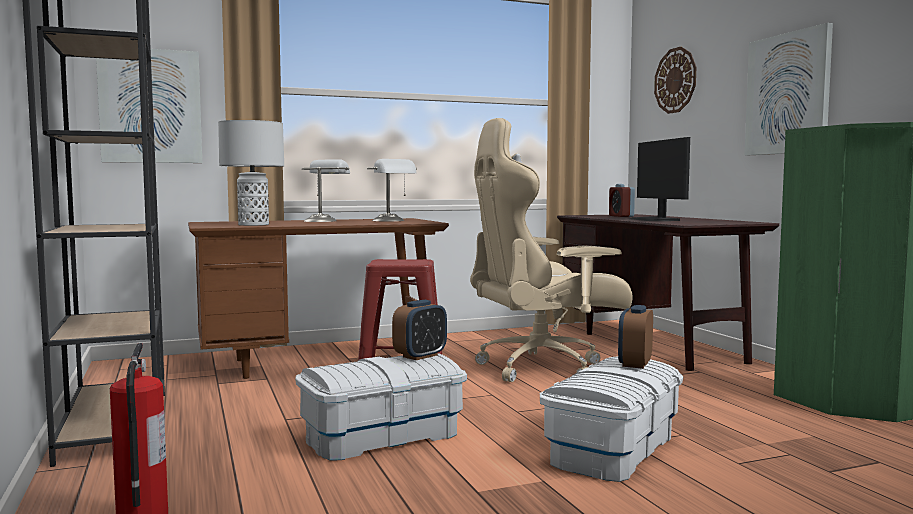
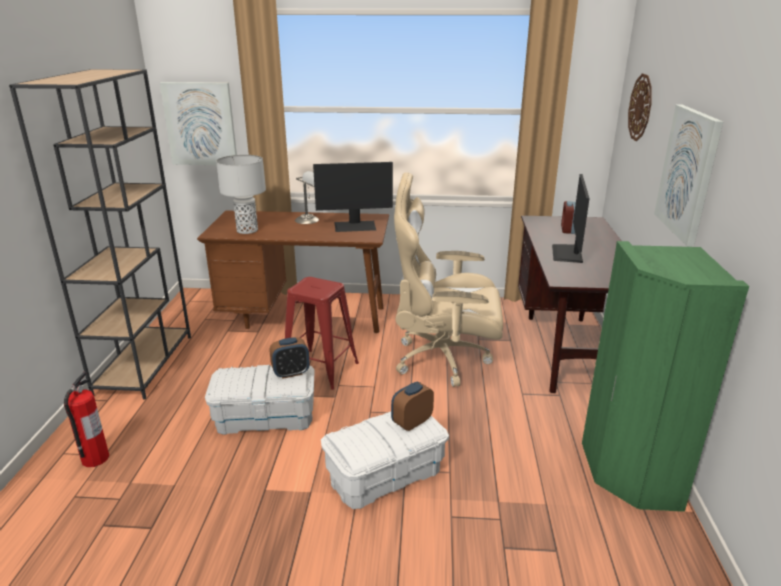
camera: 25 degrees right, 20 degrees up
(392, 220) = (355, 226): white table lamp -> monitor

